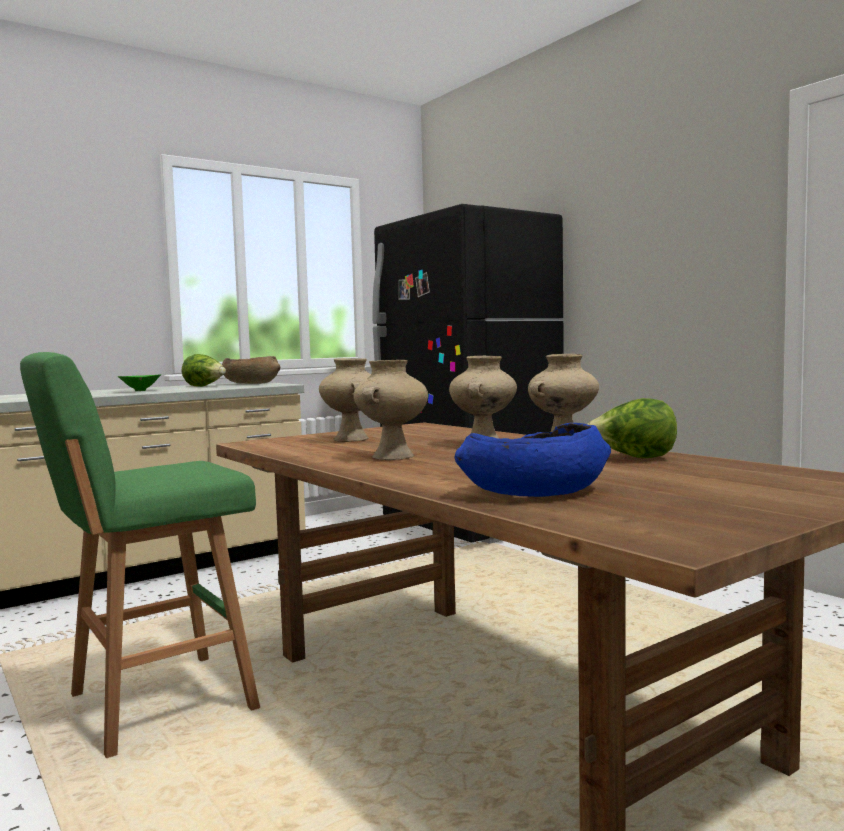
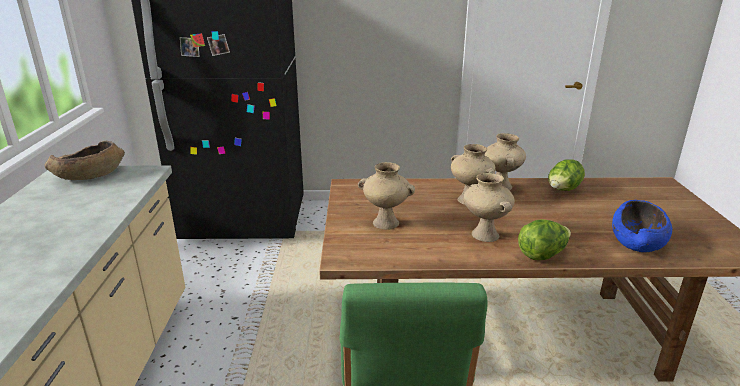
camera: 55 degrees left, 20 degrees up
(140, 391) = (53, 237): green bowl -> none
(204, 386) = (74, 199): lettuce -> lettuce (542, 254)

